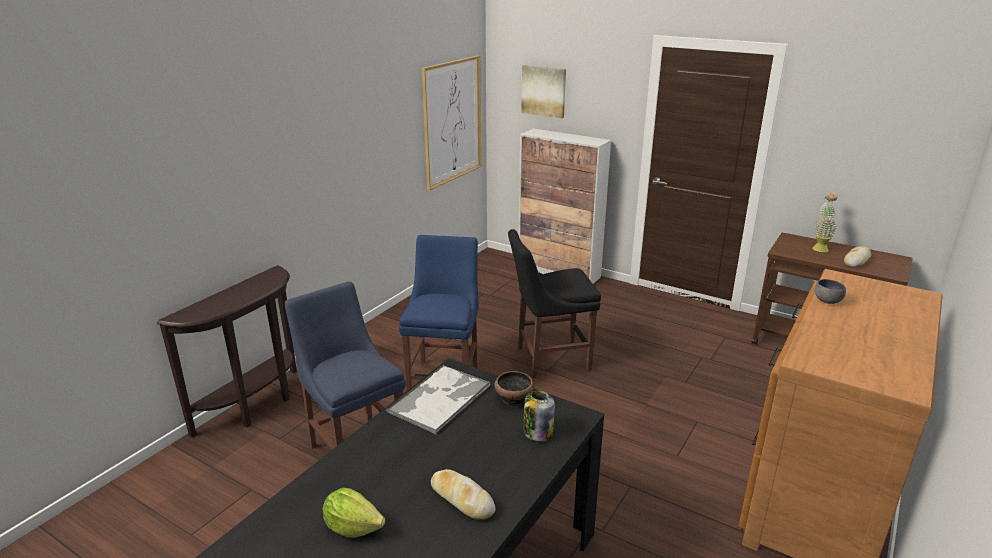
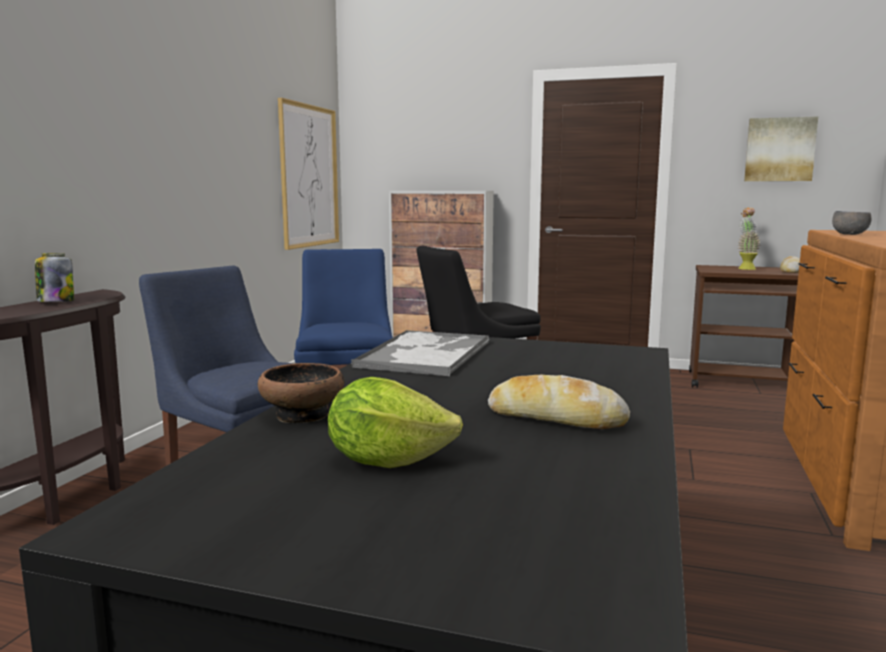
camera: 15 degrees left, 15 degrees down
(514, 397) = (533, 347): bowl -> bowl (303, 414)
(537, 432) = (598, 364): jar -> jar (56, 302)
(544, 91) = (410, 147): picture -> picture (779, 149)

